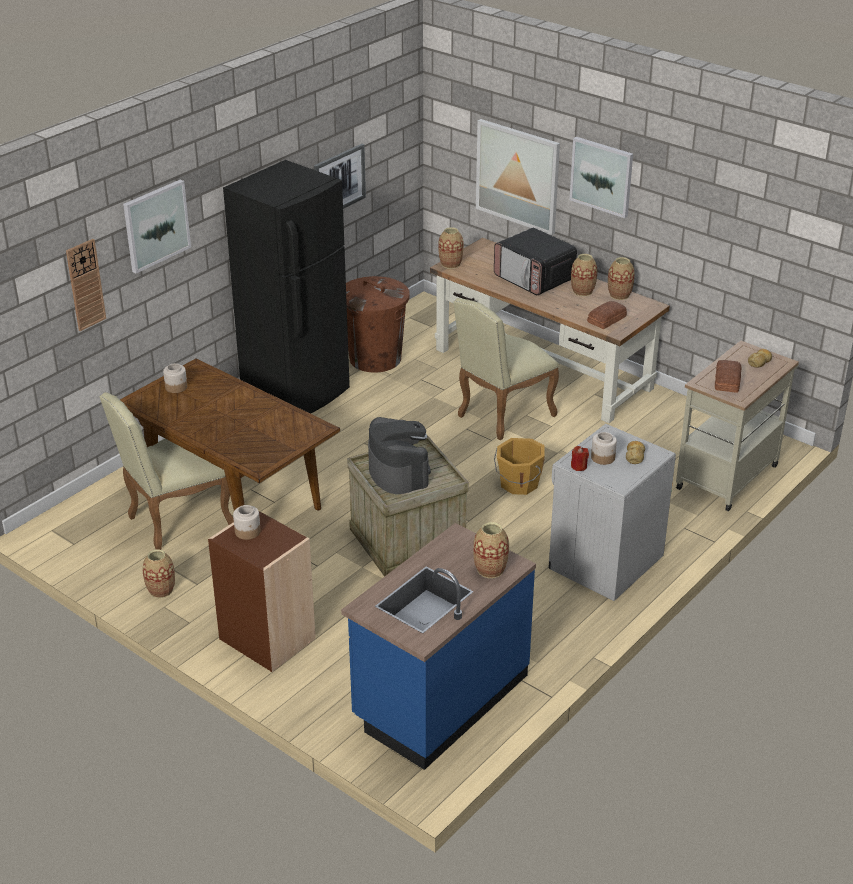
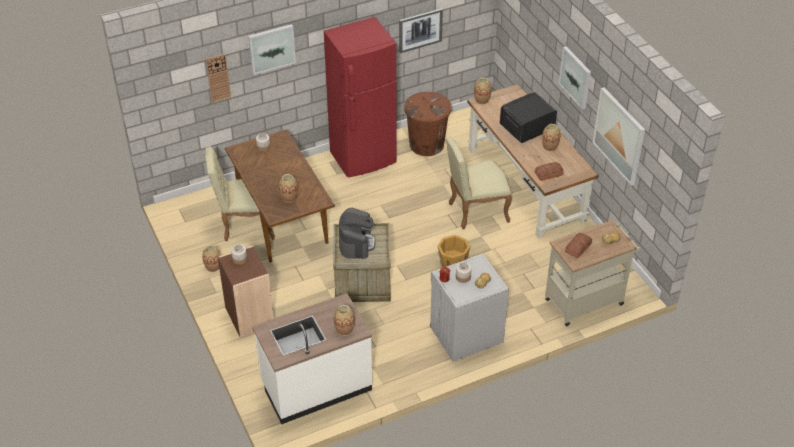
camera: 25 degrees right, 10 degrees up
(296, 395) = (363, 158): black fridge -> red fridge
(439, 698) = (316, 386): blue counter -> white counter
(517, 176) = (538, 55): picture -> picture (619, 136)
(534, 279) = (526, 127): microwave -> microwave turned 75 degrees clockwise
(619, 295) = (571, 157): vase -> vase (289, 197)

